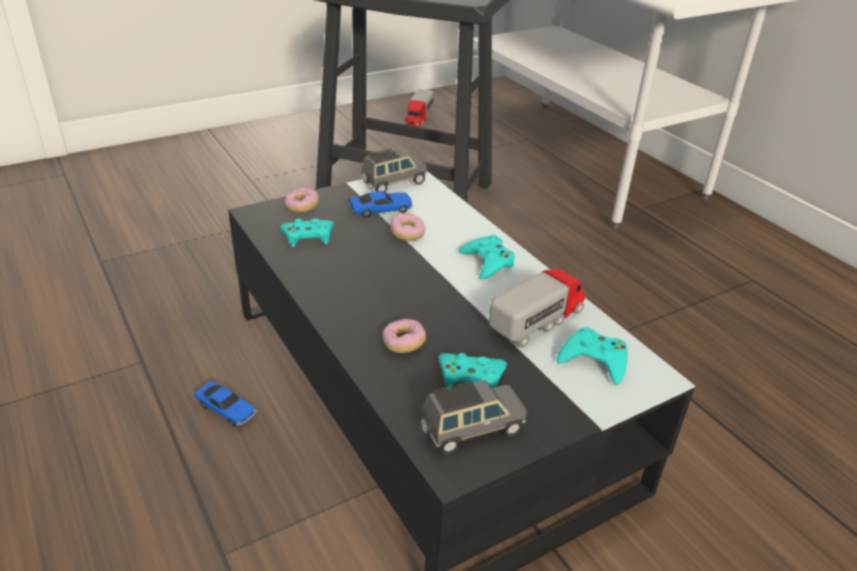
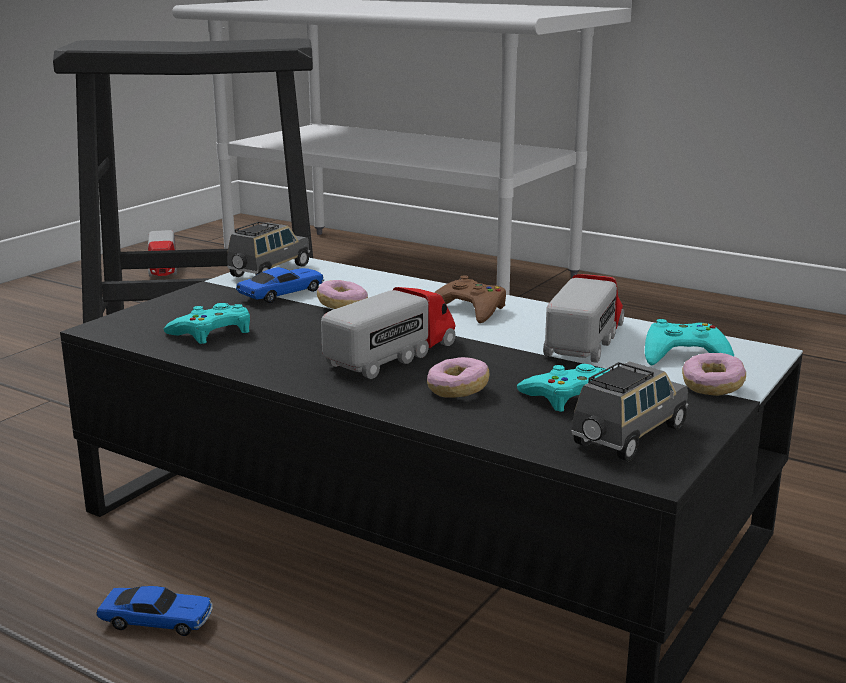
camera: 25 degrees left, 15 degrees down
(302, 207) = (170, 310): donut -> donut (712, 387)
(395, 294) = (393, 355): none -> toy truck
(487, 262) = (469, 309): turquoise game controller -> brown game controller

